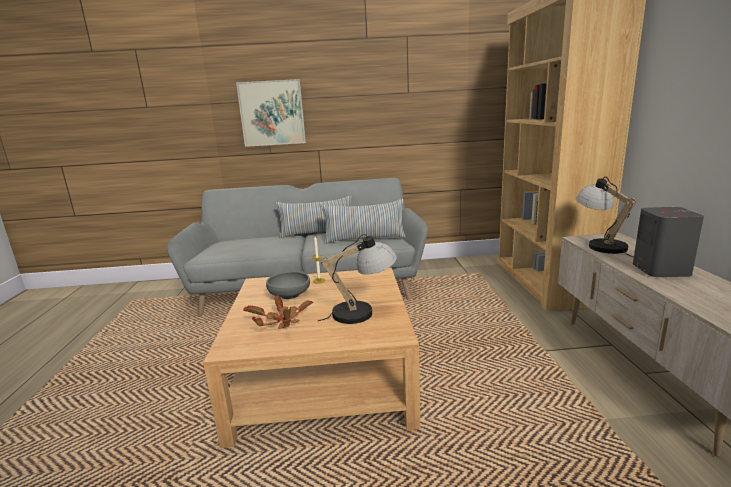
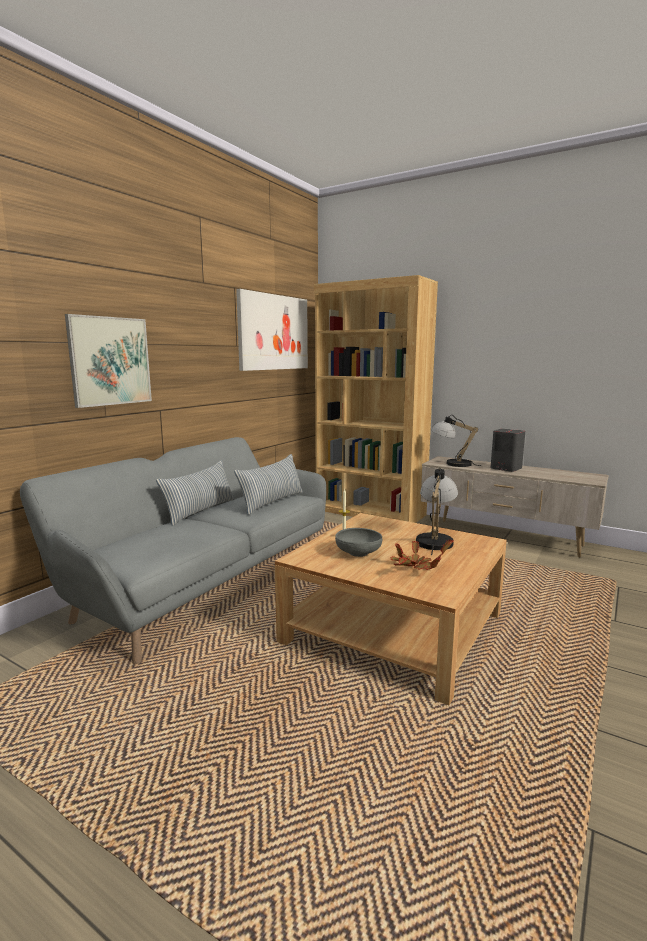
camera: 55 degrees left, 5 degrees down
(462, 75) = (273, 332): none -> picture

